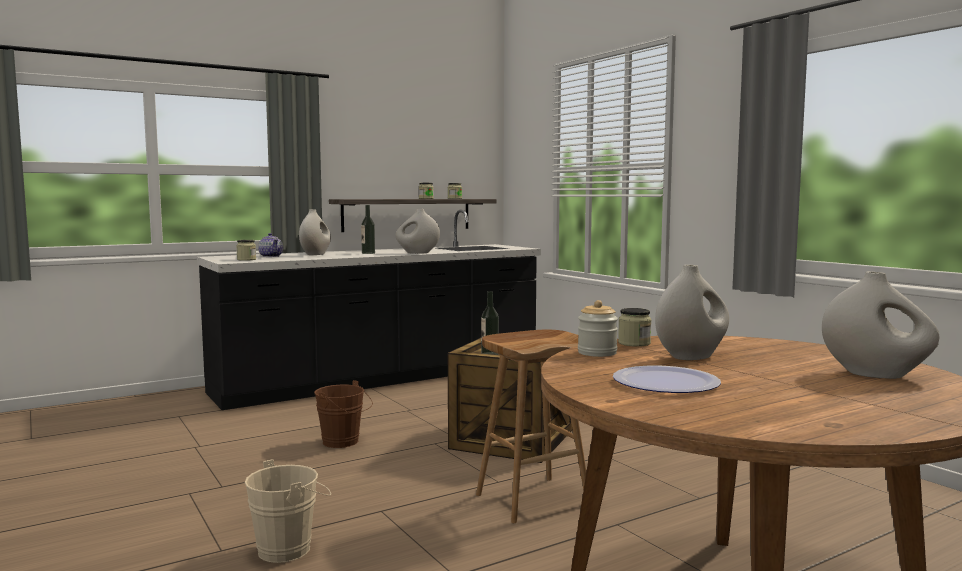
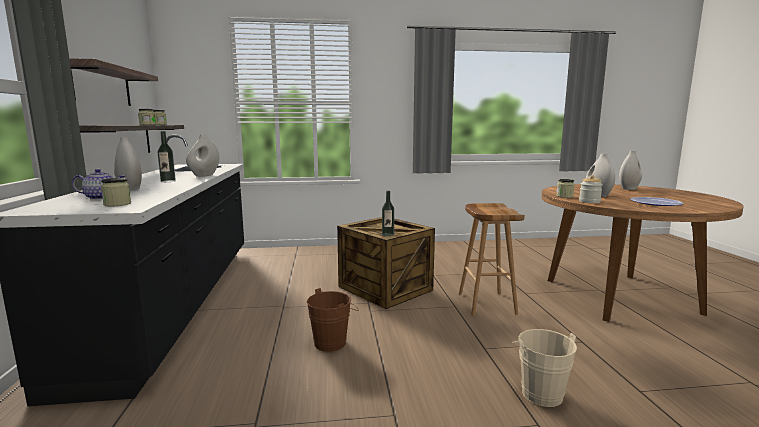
camera: 65 degrees left, 5 degrees up
(391, 162) = (102, 86): none -> shelf

